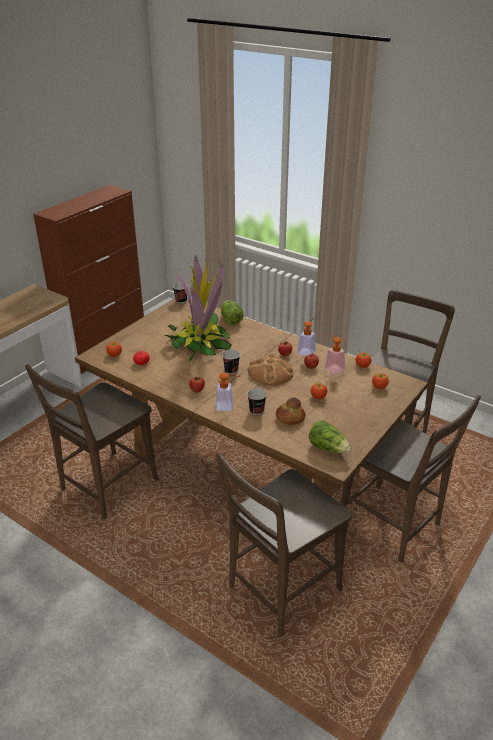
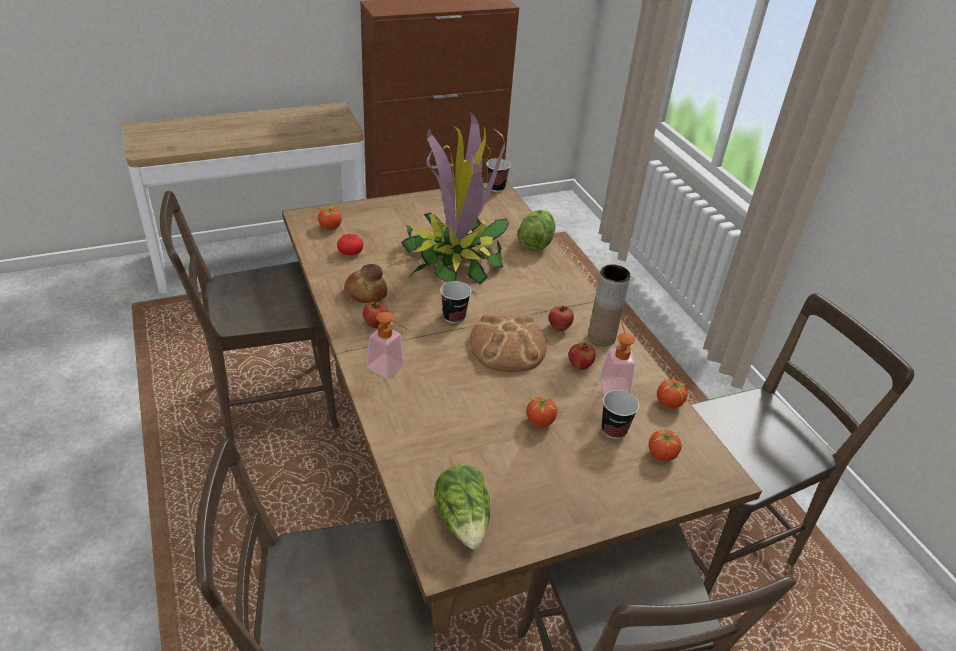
camera: 30 degrees right, 5 degrees up
(256, 411) = (422, 397): cup -> cup (614, 430)
(290, 418) = (459, 434): bread -> bread (366, 292)
(307, 351) = (601, 337): soap dispenser -> brown vase

